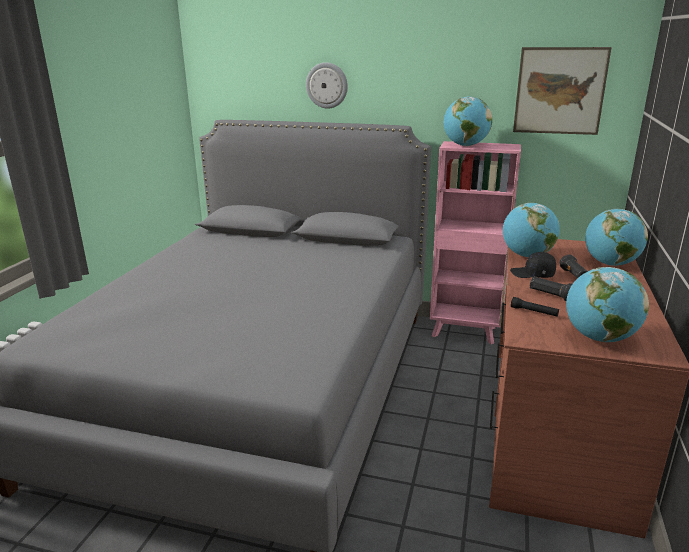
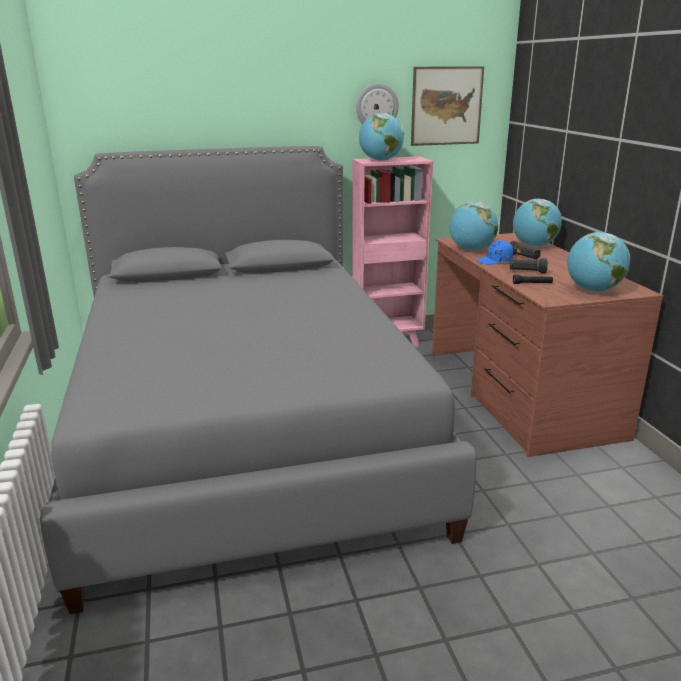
camera: 30 degrees left, 0 degrees up
(327, 85) = (226, 108): wall clock -> wall clock (376, 106)
(532, 274) = (494, 261): black cap -> blue cap

